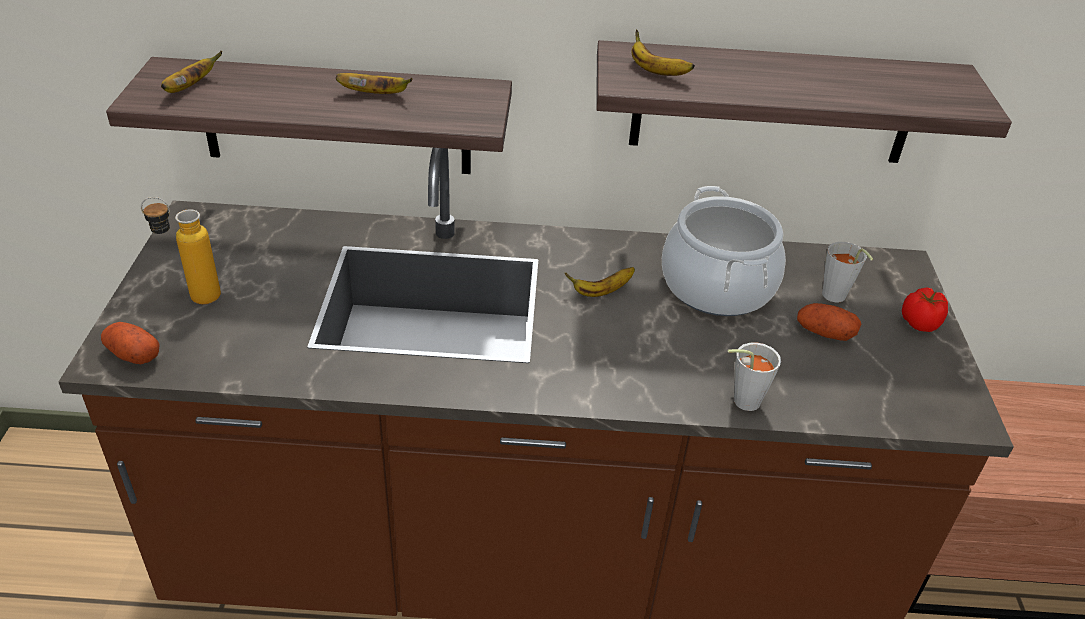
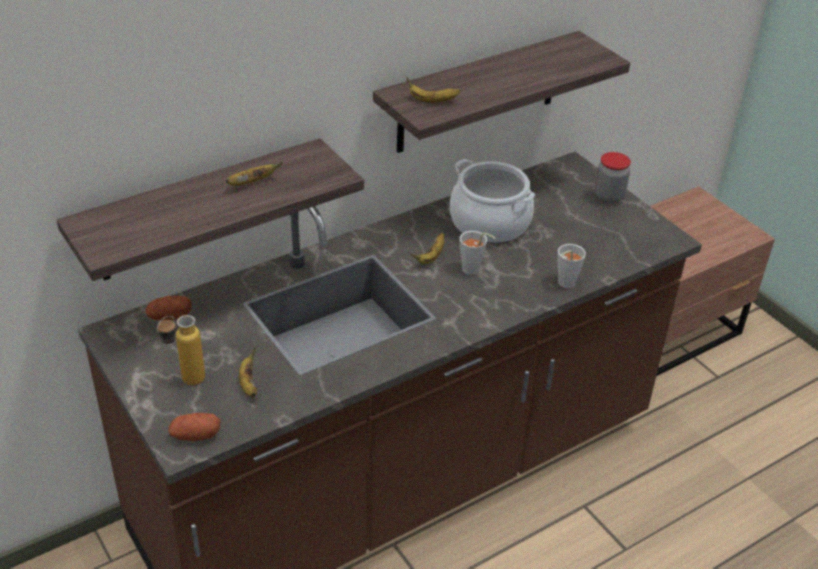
camera: 35 degrees left, 0 degrees up
(190, 87) = (123, 229): banana -> banana (248, 384)
(824, 333) = (568, 225): potato -> potato (170, 317)
(836, 298) = (556, 202): grey cup -> grey cup (473, 271)
(920, 323) = (609, 197): tomato -> jar

